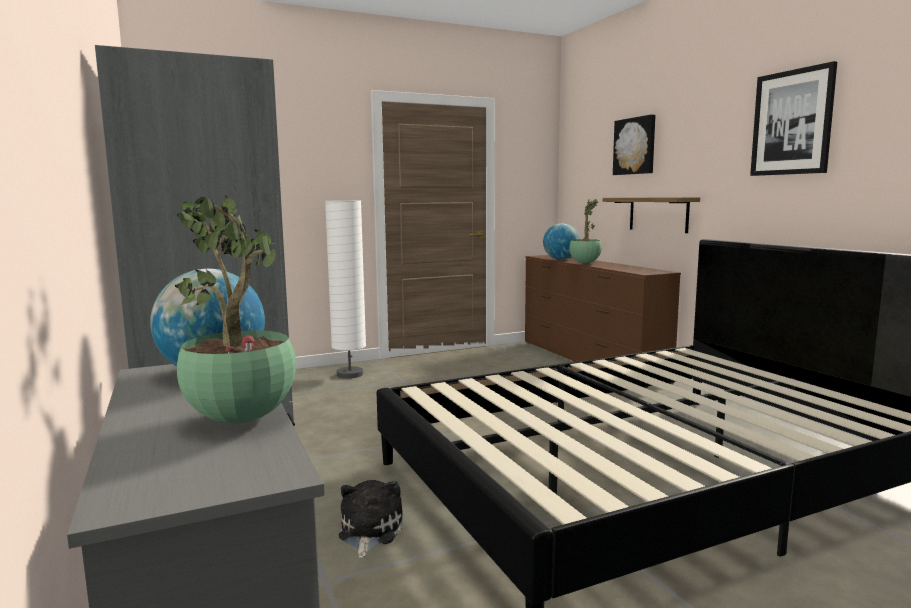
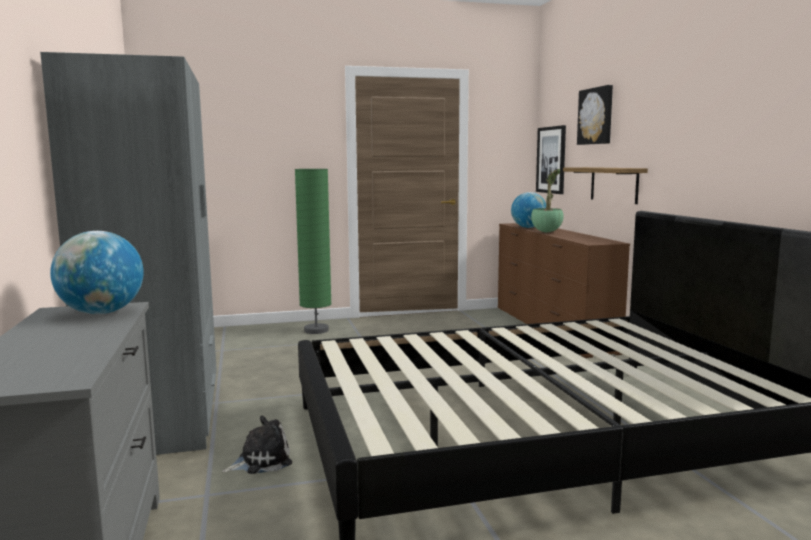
camera: 10 degrees right, 0 degrees up
(244, 420) = (85, 346): potted plant -> none
(350, 374) = (316, 330): white floor lamp -> green floor lamp
(368, 532) = (261, 461): plush toy -> plush toy turned 45 degrees clockwise
(792, 122) = (723, 95): picture -> picture (551, 160)

